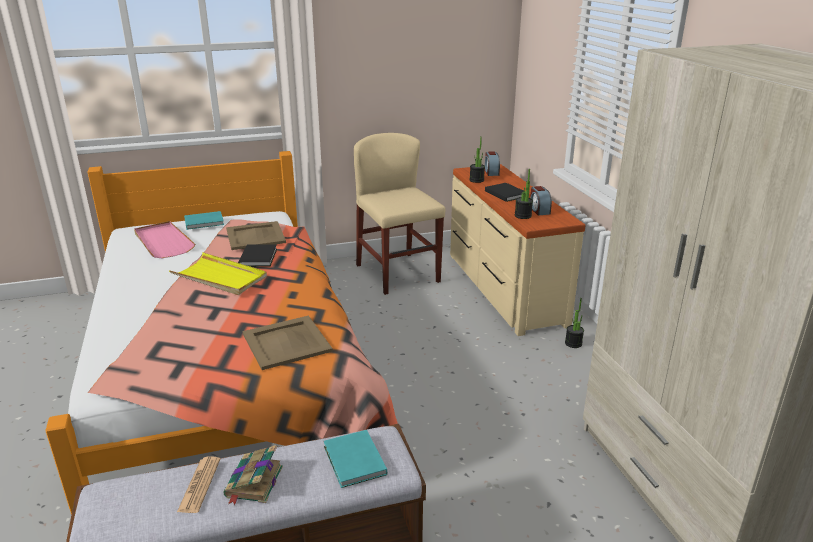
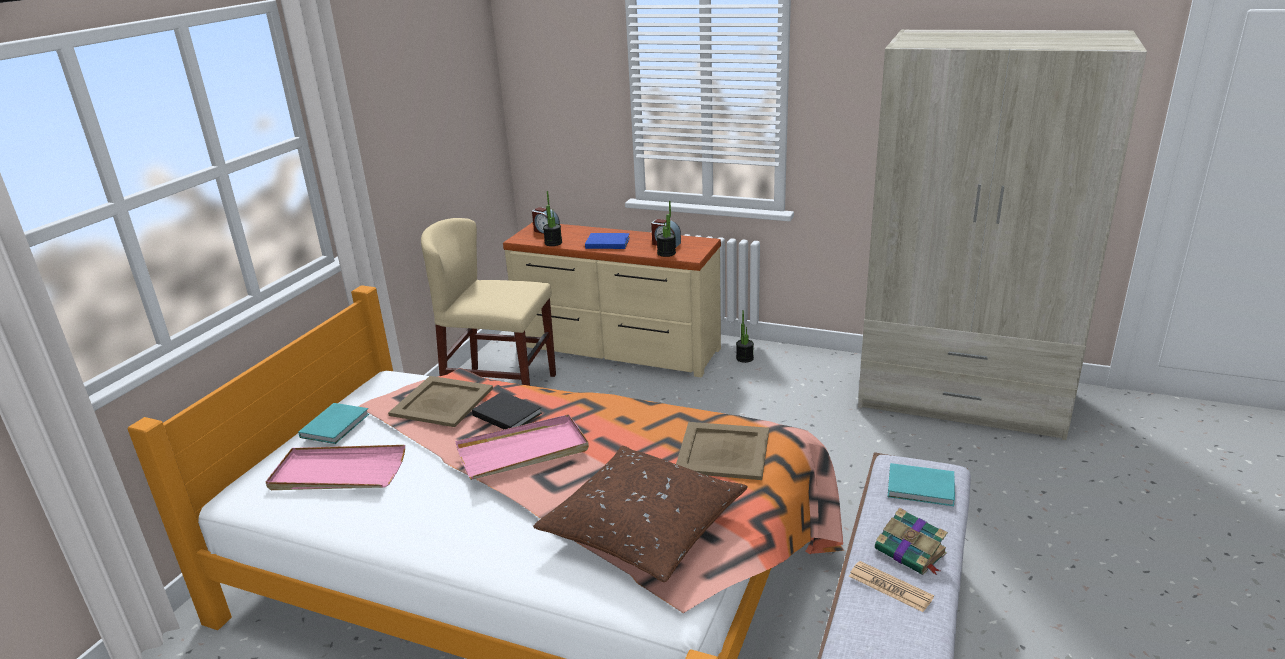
camera: 50 degrees left, 0 degrees up
(170, 345) = (643, 526): none -> brown pillow
(220, 277) = (523, 451): yellow tray -> pink tray
(505, 193) = (606, 243): black book -> blue book

